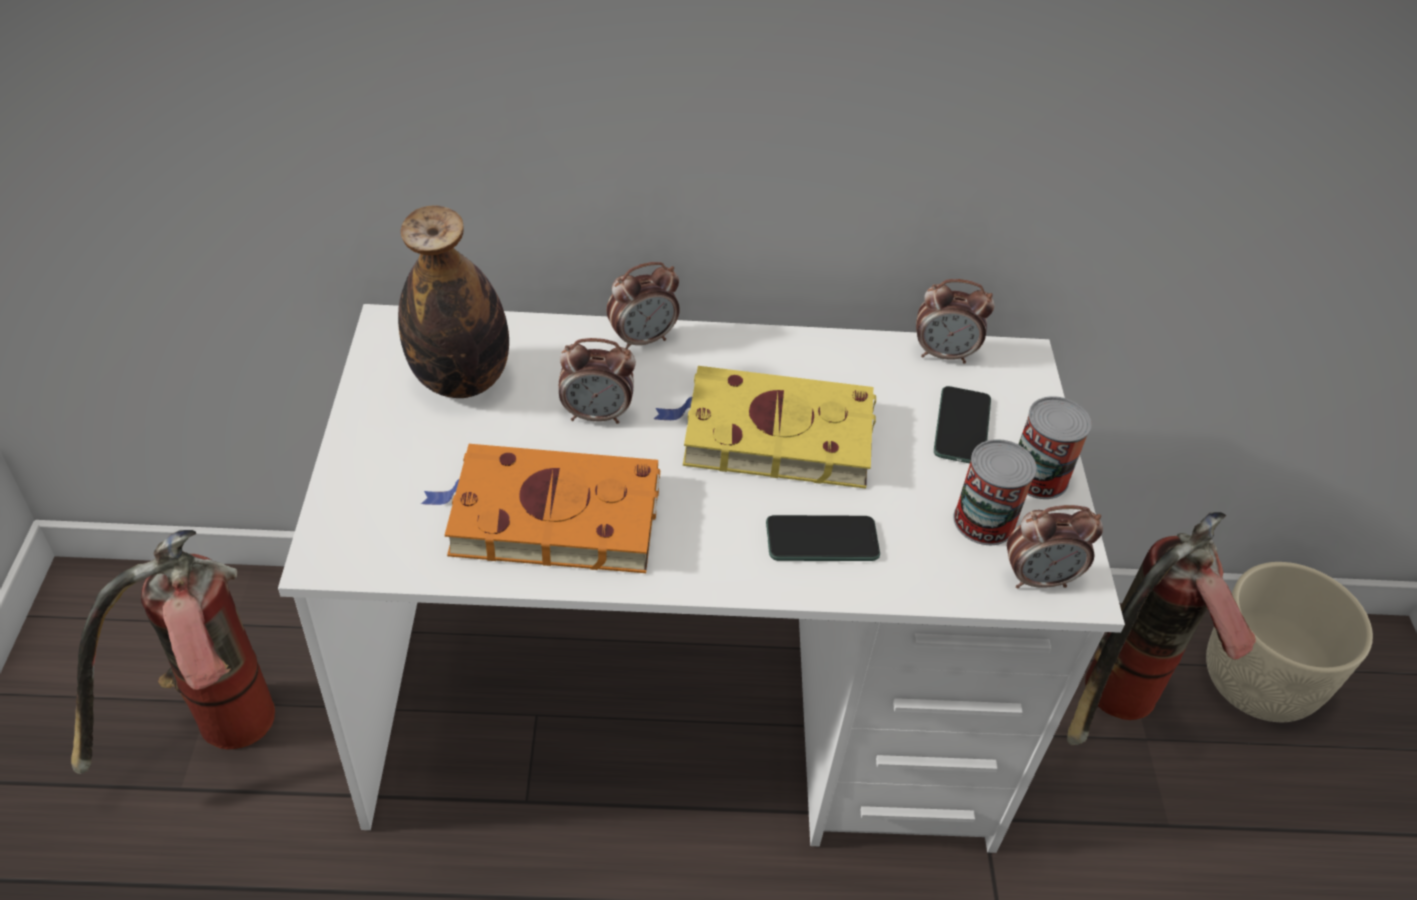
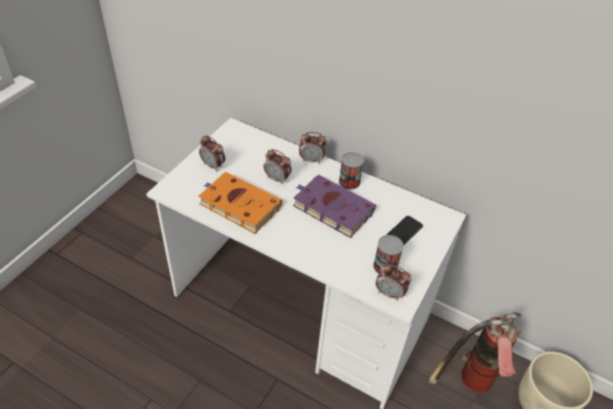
camera: 30 degrees right, 0 degrees up
(213, 740) = (149, 248): fire extinguisher -> none
(461, 380) = (242, 152): bottle -> none
(771, 435) = (331, 208): yellow book -> purple book
(822, 540) = (321, 248): phone -> none
(944, 354) = (418, 204): alarm clock -> alarm clock (213, 166)
(1038, 476) = (419, 260): can -> can (349, 181)

